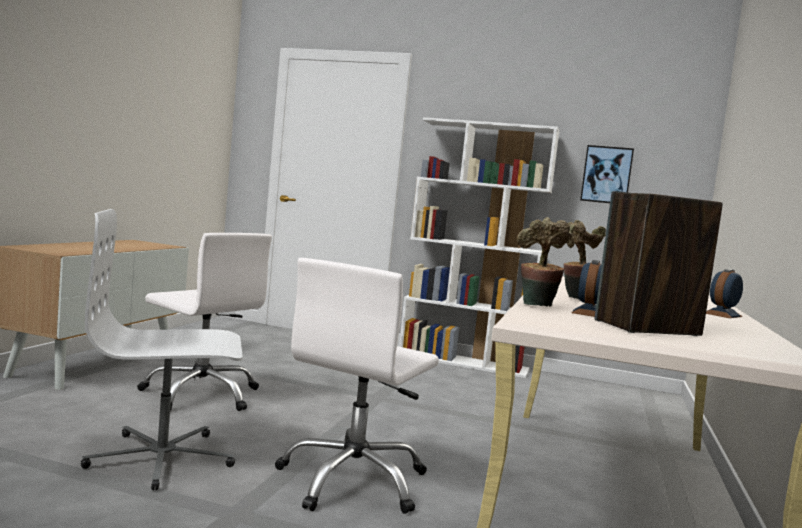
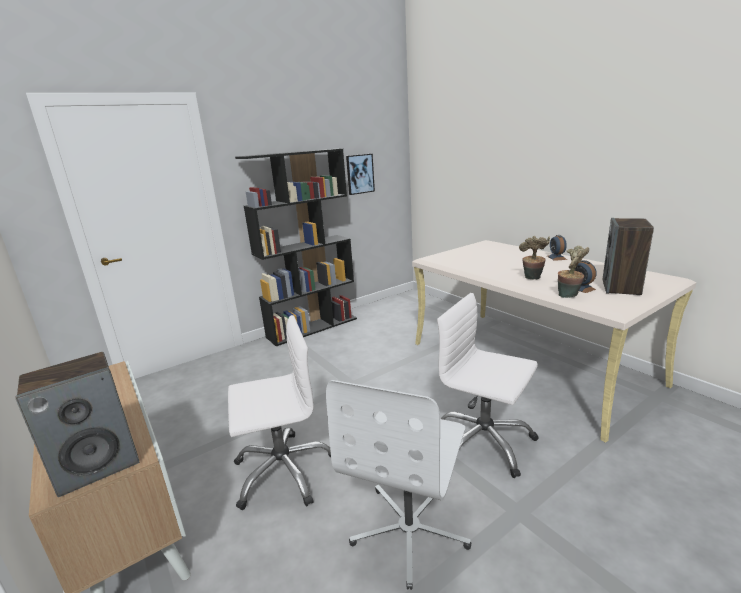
camera: 50 degrees left, 15 degrees up
(49, 249) = (99, 464): none -> speaker
(353, 481) = (483, 442): white office chair -> white office chair turned 150 degrees clockwise
(464, 362) = (313, 327): white bookcase -> black bookcase

